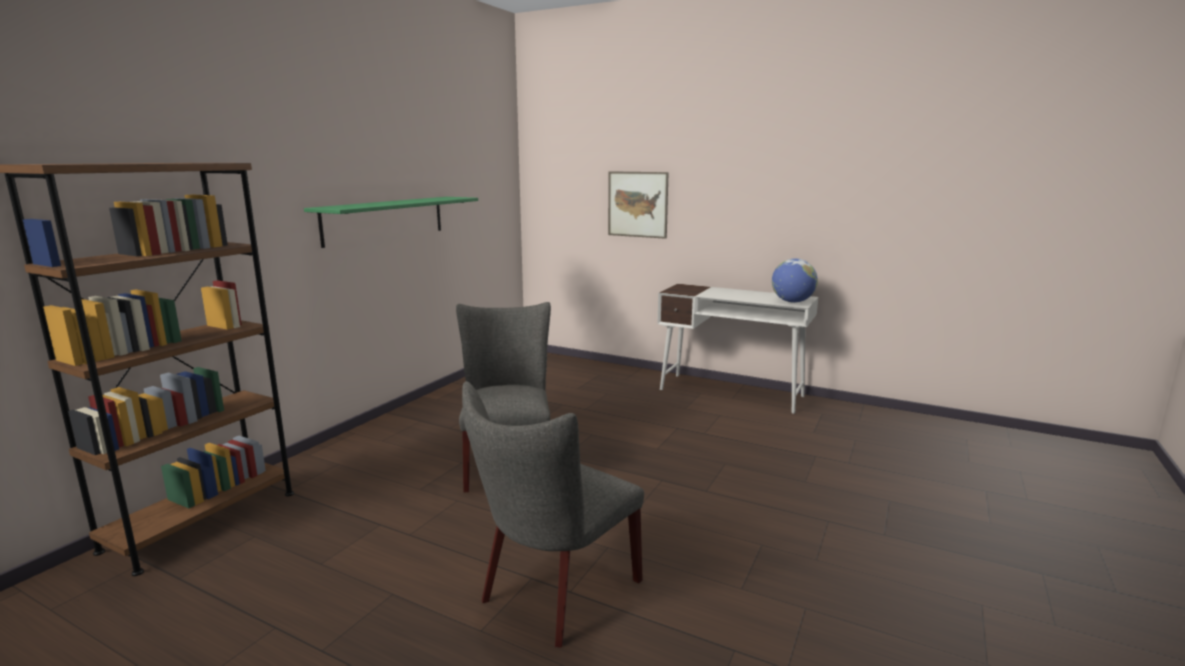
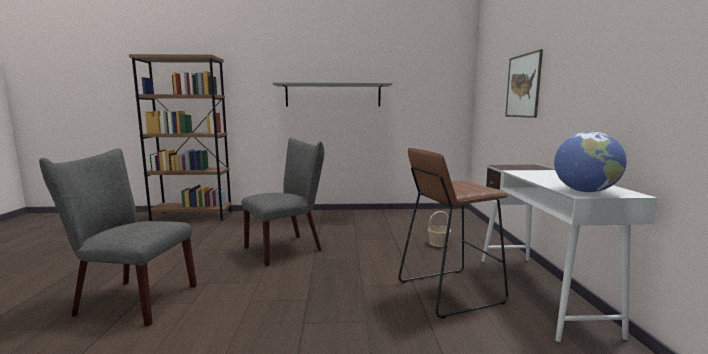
camera: 60 degrees right, 5 degrees down
(385, 220) = (333, 95): green shelf -> grey shelf
(602, 391) = (438, 243): none -> basket
(703, 419) = (449, 291): none -> brown stool

